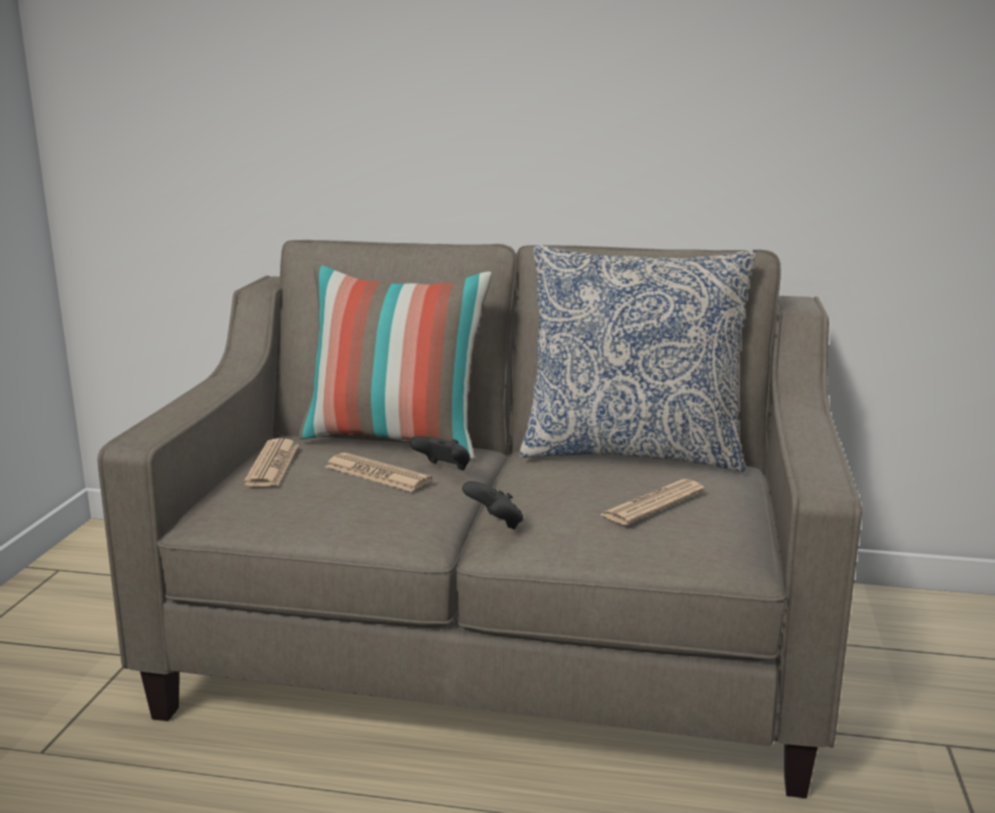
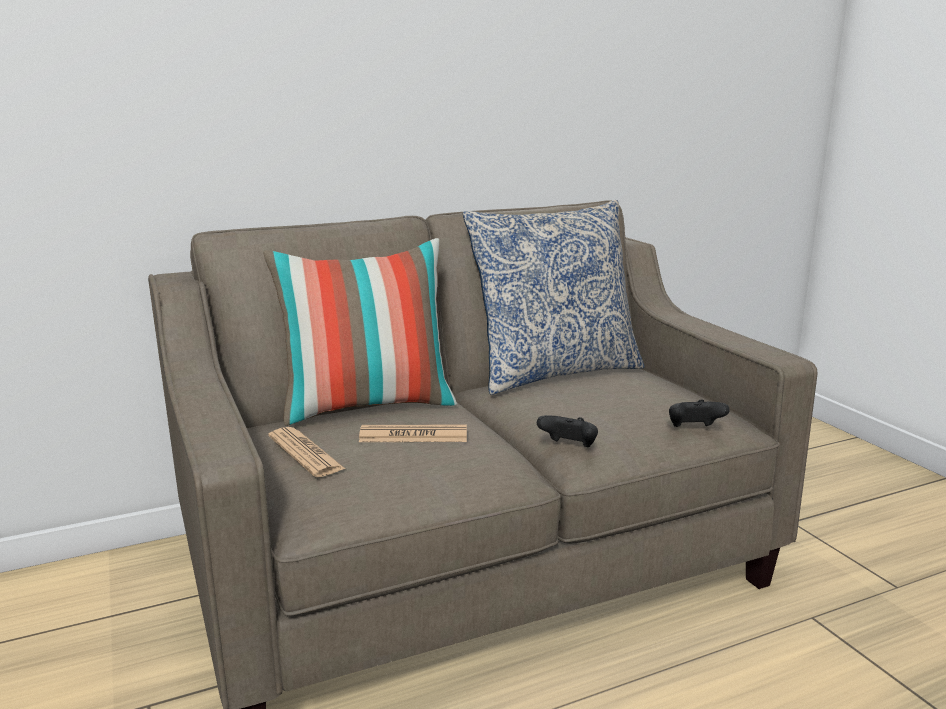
camera: 35 degrees left, 0 degrees up
(443, 469) = (454, 418): black game controller -> black game controller (694, 429)
(653, 503) = (641, 402): newspaper -> none

